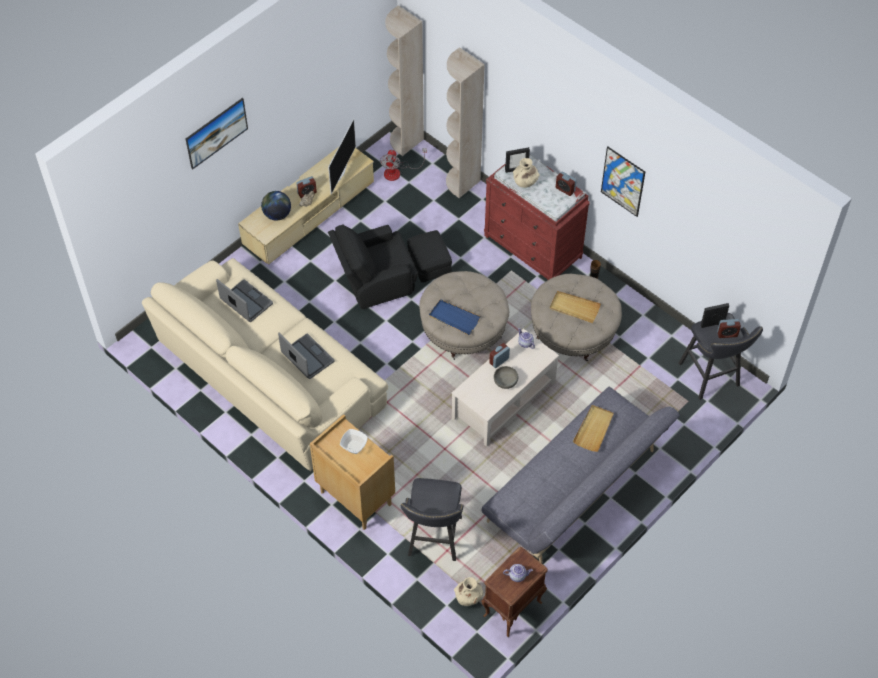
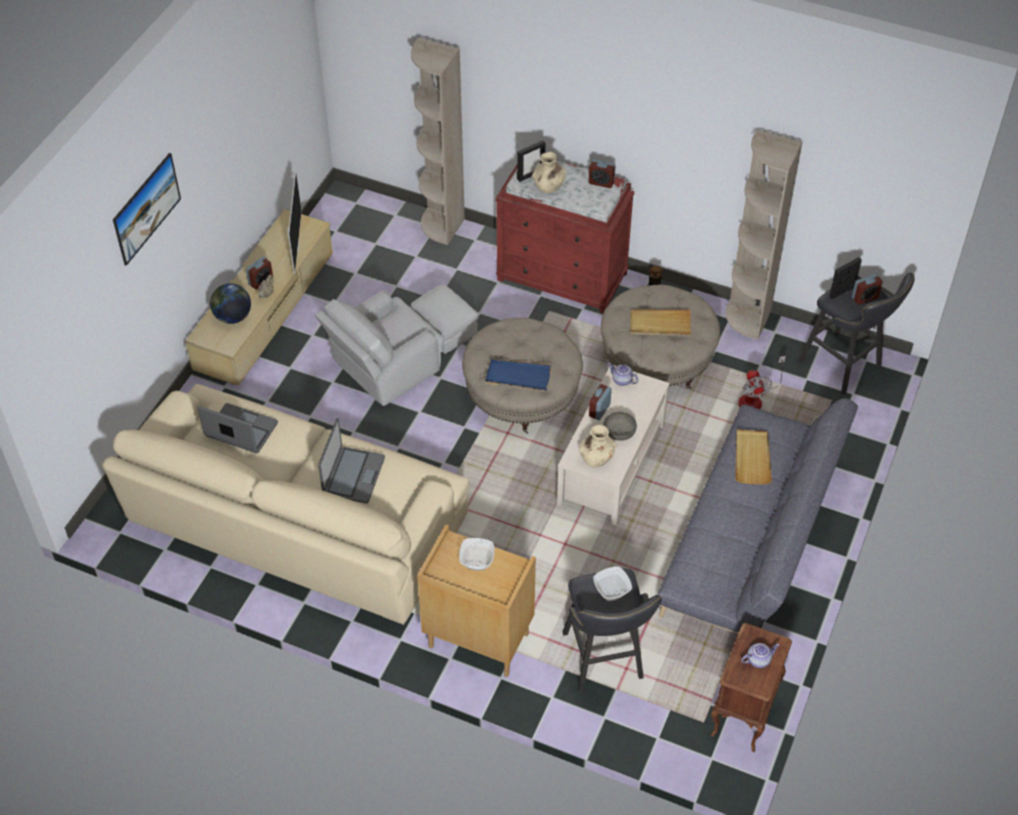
camera: 20 degrees left, 5 degrees down
(307, 357) = (353, 475): laptop -> laptop turned 75 degrees clockwise
(388, 277) = (399, 360): black armchair -> white armchair
(397, 172) = (356, 235): fan -> fan (755, 399)
(403, 142) = (348, 201): beige bookcase -> beige bookcase (745, 322)
(439, 495) = (612, 591): none -> bowl
(468, 597) = (681, 718): beige vase -> beige vase (596, 458)
(623, 181) = (681, 146): picture -> none

